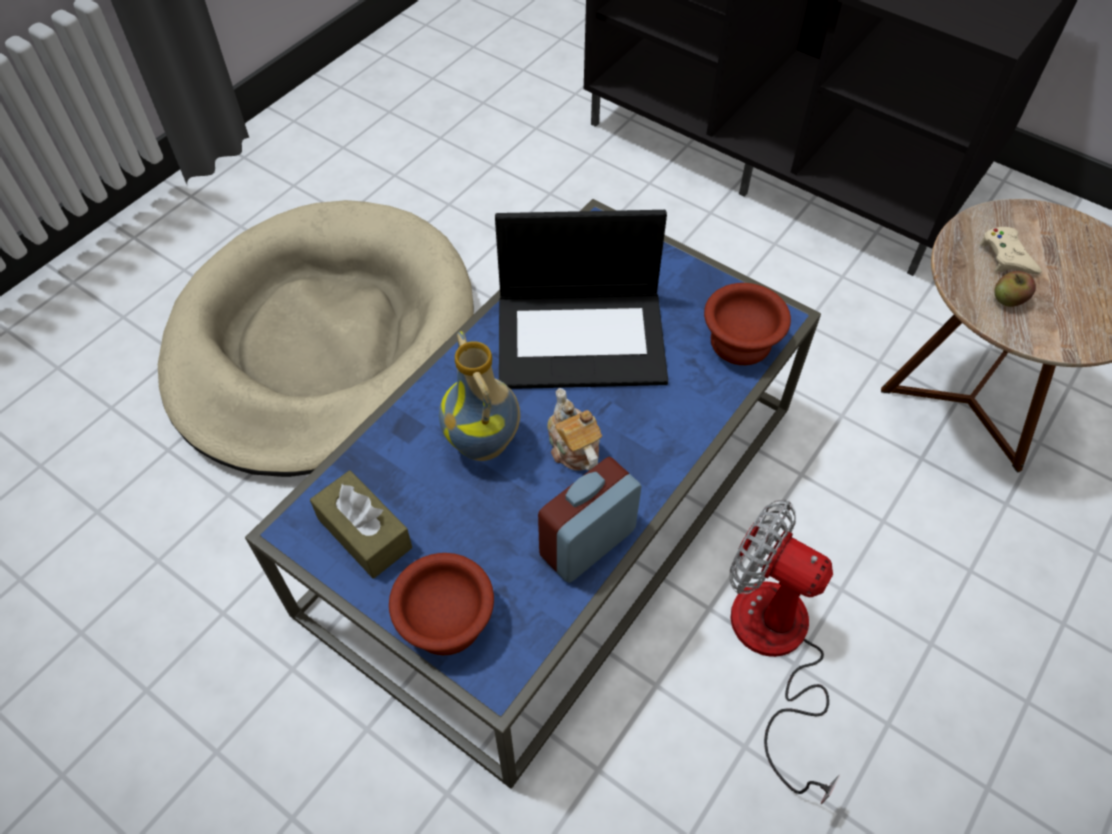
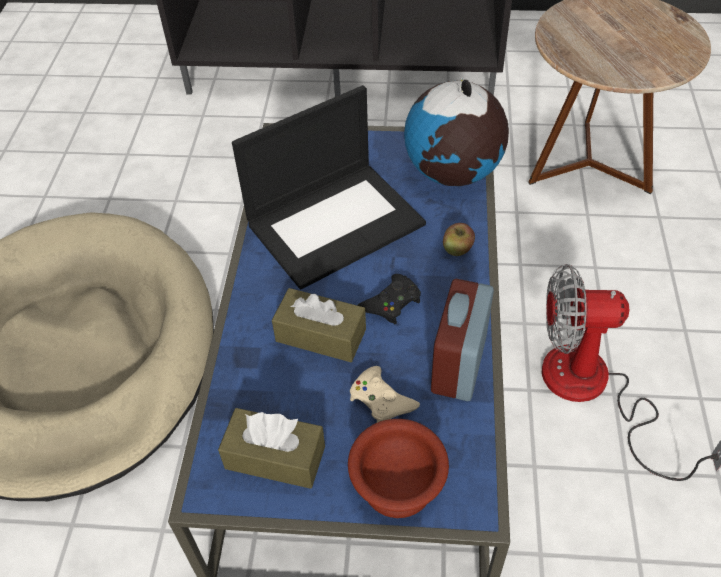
camera: 30 degrees left, 5 degrees down
(485, 443) = (321, 335): vase -> brown tissue box
(572, 447) = (391, 303): teapot -> black game controller
(739, 343) = (453, 173): brown bowl -> globe
(1007, 256) = (589, 35): beige game controller -> beige game controller (381, 400)
(1008, 299) = (613, 61): apple -> apple (457, 249)

